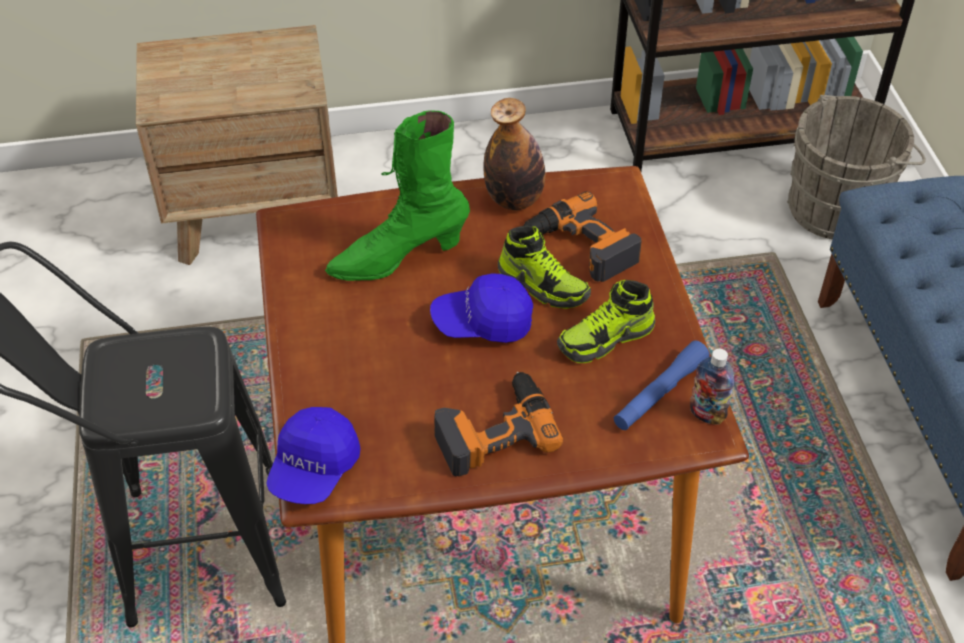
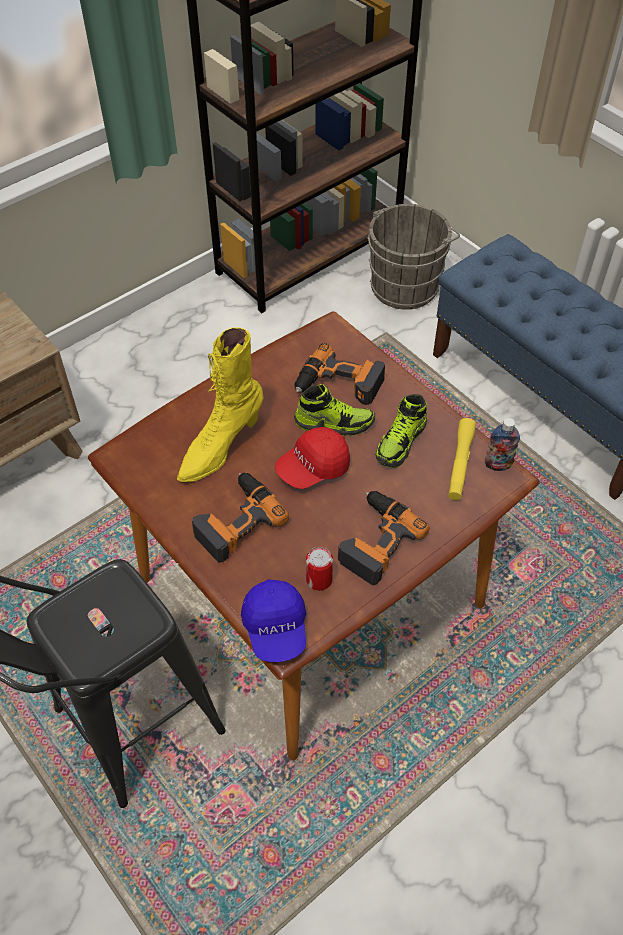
camera: 30 degrees left, 5 degrees up
(356, 339) = (235, 520): none -> power drill
(398, 258) = (220, 447): green boot -> yellow boot
(398, 441) = (319, 579): none -> can
(482, 322) = (313, 468): blue cap -> red cap
(514, 199) = (270, 369): bottle -> none
(660, 393) = (460, 464): blue flashlight -> yellow flashlight

